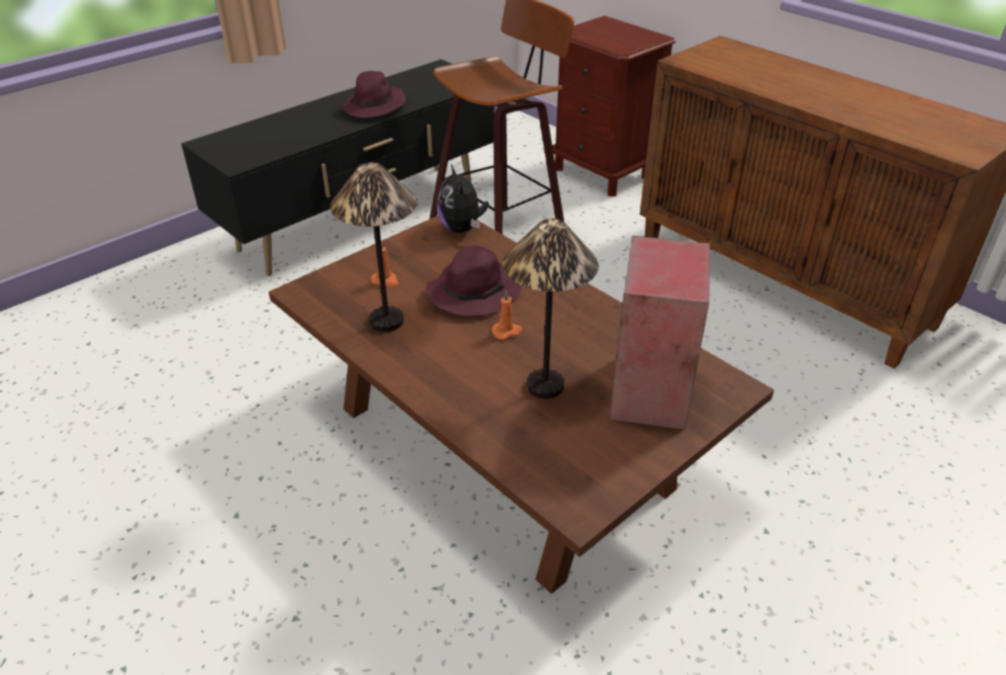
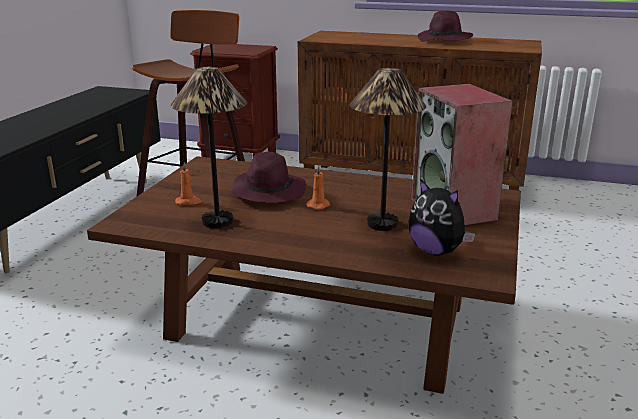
camera: 30 degrees left, 15 degrees down
(374, 107) = (71, 114): purple hat -> purple hat (445, 40)
(462, 229) = (216, 165): plush toy -> plush toy (436, 251)

